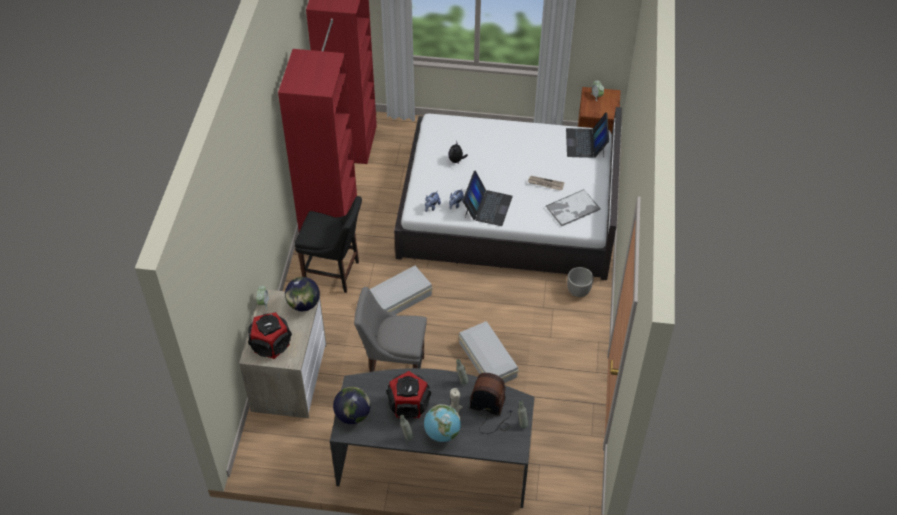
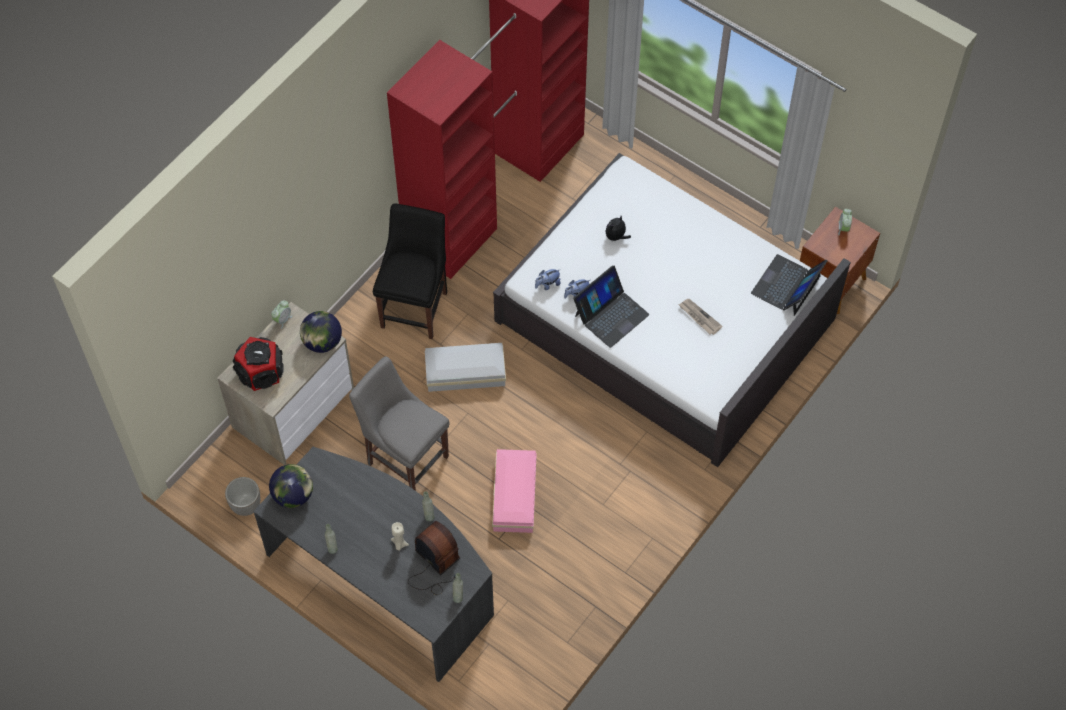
camera: 30 degrees right, 10 degrees up
(334, 273) = (416, 306): black chair -> black chair turned 120 degrees counterclockwise
(409, 404) = (357, 513): speaker -> none
(442, 433) = (369, 563): globe -> none
(488, 359) = (515, 494): white storage box -> pink storage box
(572, 208) = (708, 365): tray -> none
(578, 292) = (673, 465): planter -> planter (246, 506)

